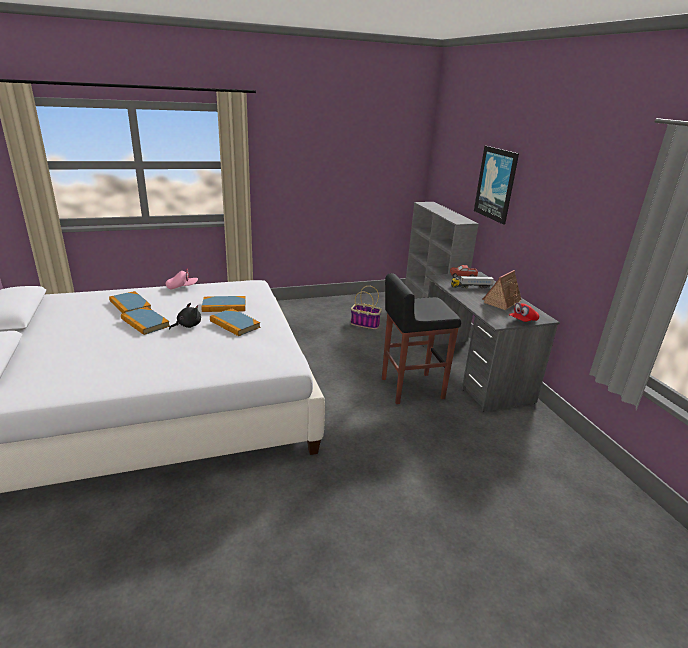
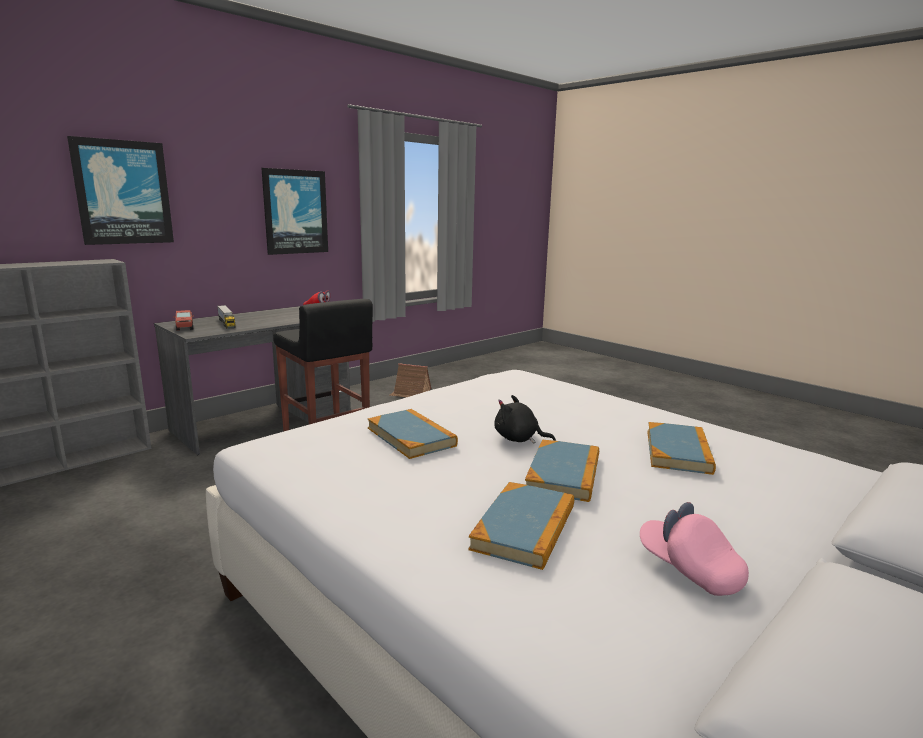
camera: 115 degrees left, 10 degrees down
(182, 287) = (349, 512): pink cap -> pink cap (689, 569)
(234, 324) = (470, 410): book -> book (678, 451)
(365, 324) = (106, 511): basket -> none
(502, 302) = (271, 315): toy house -> toy house (410, 394)
(583, 231) = (295, 212): none -> picture

